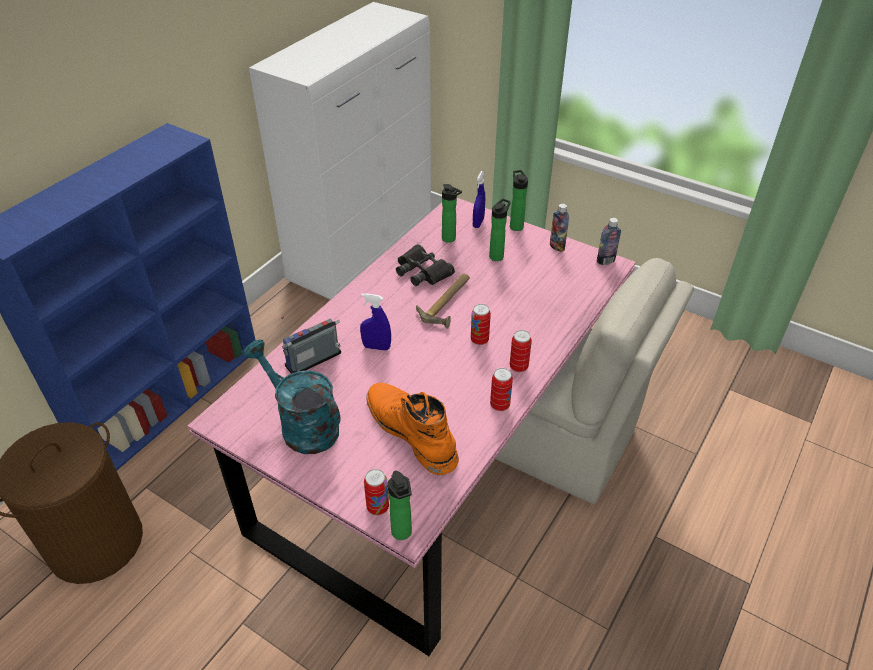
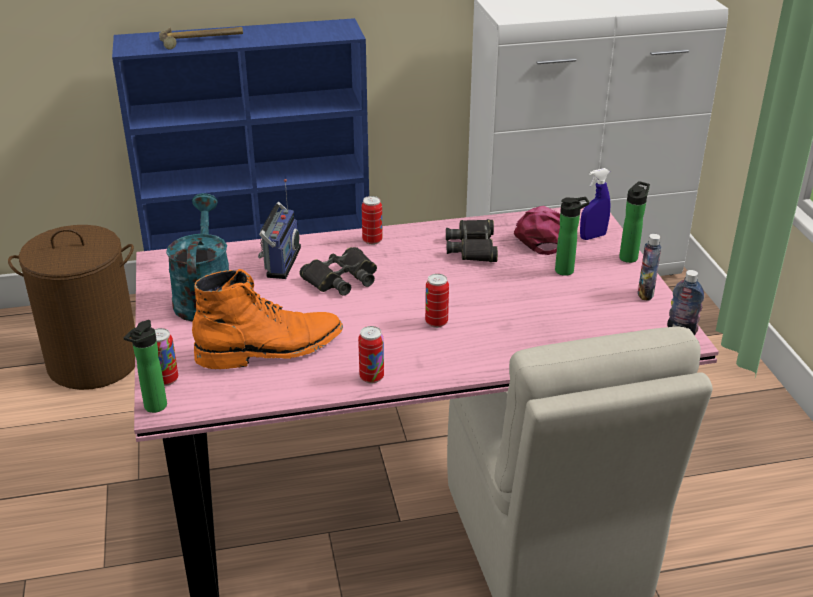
camera: 45 degrees right, 10 degrees down
(315, 361) = (280, 262): radio -> radio turned 90 degrees clockwise
(376, 347) = (342, 279): blue spray bottle -> black binoculars
(411, 431) = (271, 349): orange boot -> orange boot turned 60 degrees clockwise
(449, 303) = (456, 281): hammer -> hammer (202, 40)
(450, 239) = (541, 236): bottle -> pink cap
(518, 367) = (437, 361): can -> can (372, 240)

